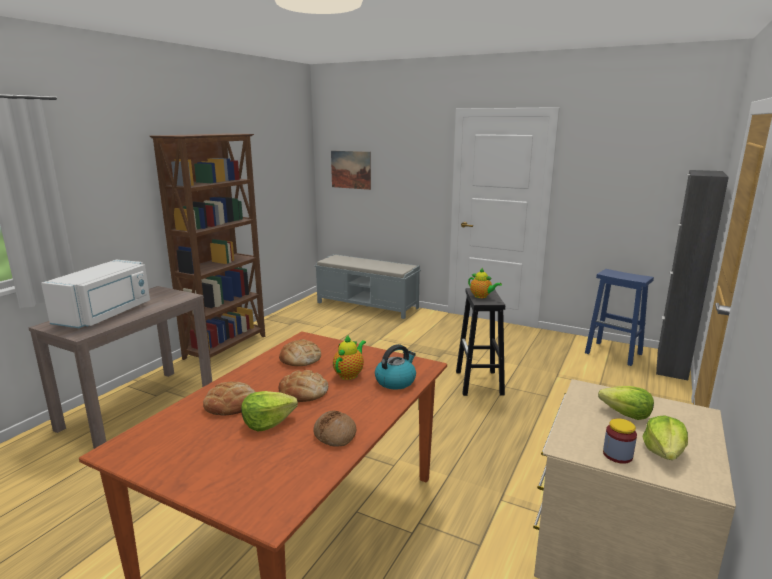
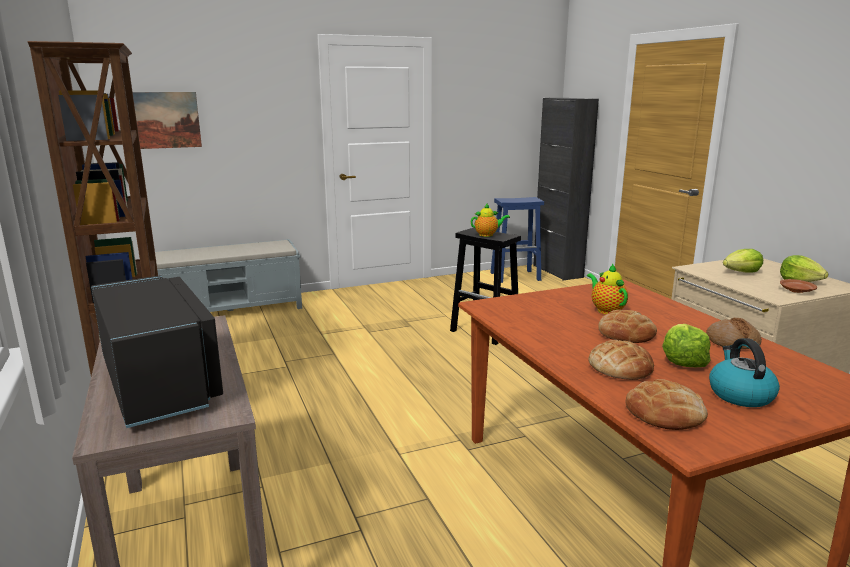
camera: 50 degrees left, 0 degrees up
(106, 314) = (162, 383): white microwave -> black microwave
(300, 358) = (538, 318): bread -> bread (665, 413)
(395, 381) = (642, 300): kettle -> kettle (739, 394)
(617, 455) = (796, 290): jar -> brown plate

